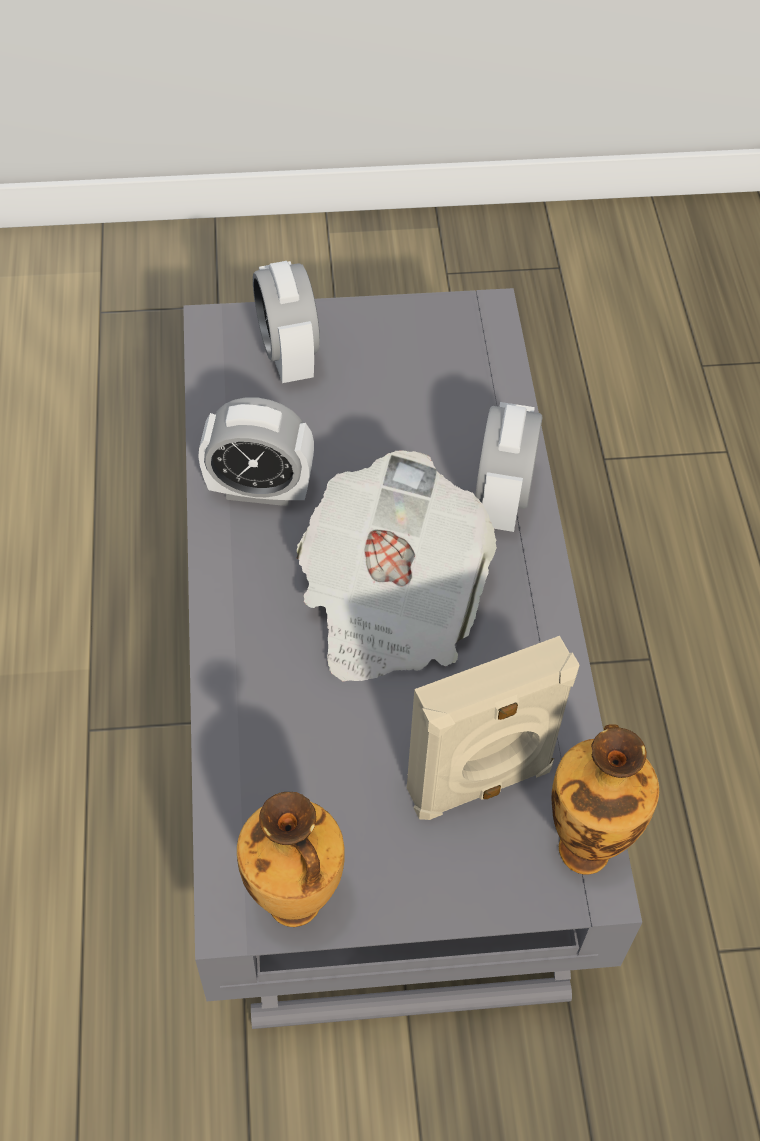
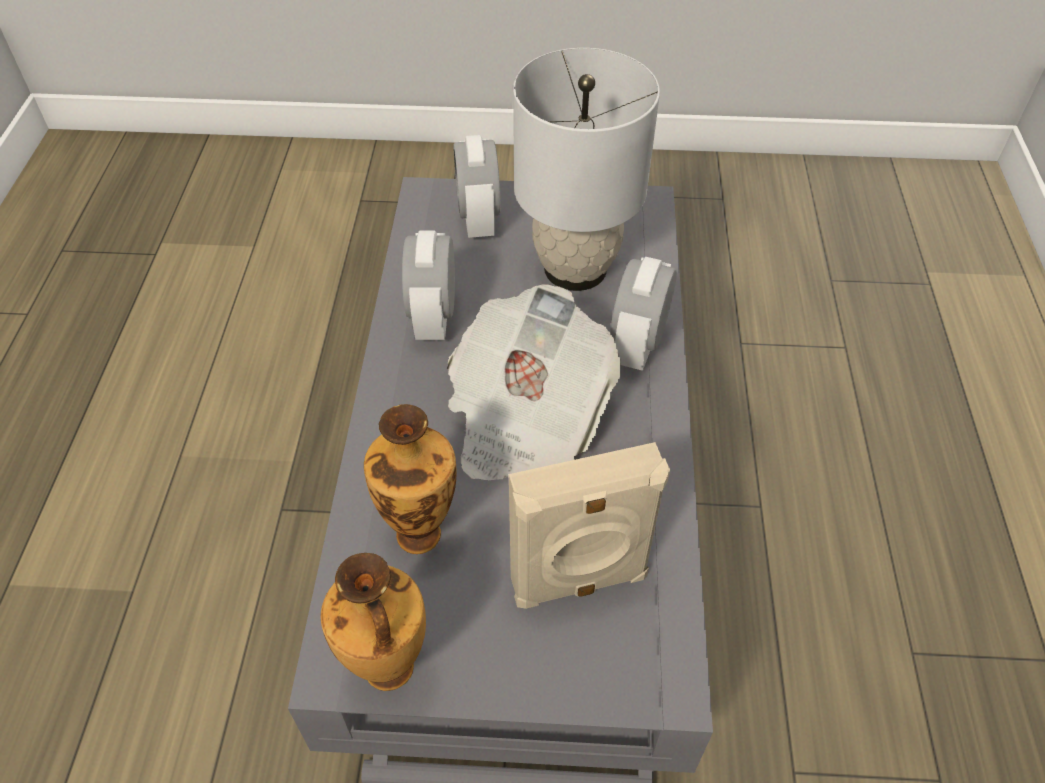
camera: 10 degrees right, 5 degrees down
(260, 490) = (434, 318): alarm clock -> alarm clock turned 75 degrees clockwise
(415, 408) = (575, 268): none -> white table lamp
(585, 846) = (668, 652): vase -> vase (421, 531)

